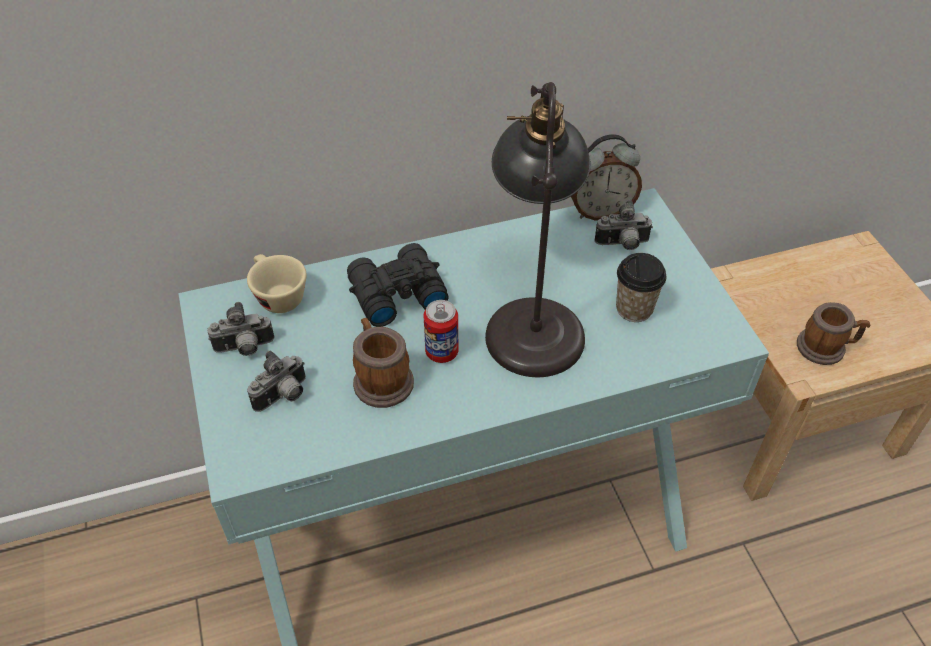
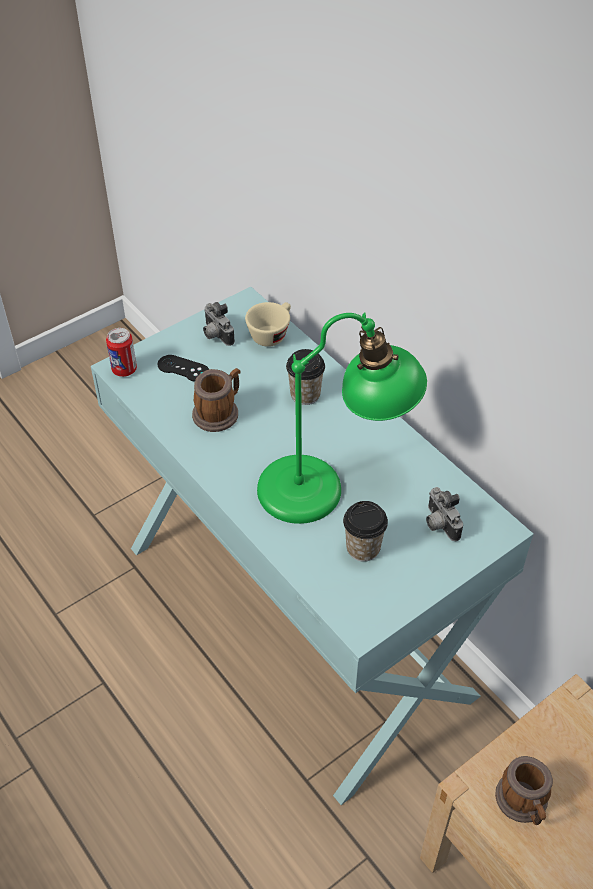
camera: 70 degrees right, 0 degrees up
(283, 396) = (183, 368): camera -> black game controller
(395, 293) = (305, 394): black binoculars -> cup
(441, 352) = (259, 438): can -> can (124, 370)
(532, 304) = (334, 479): grey table lamp -> green table lamp
(600, 211) = (474, 499): alarm clock -> none

